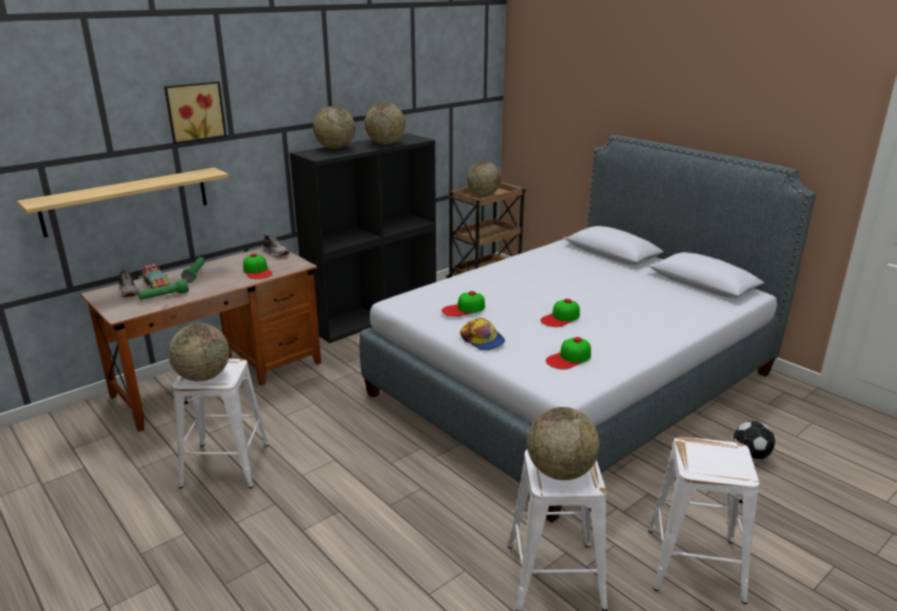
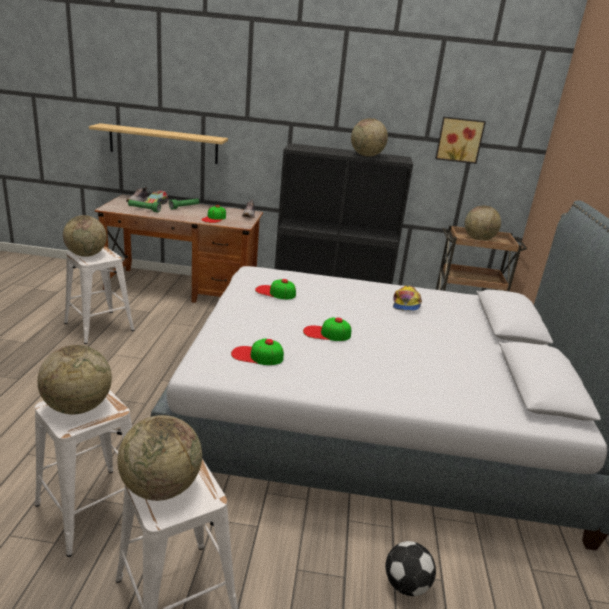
camera: 45 degrees right, 0 degrees up
(194, 111) = (221, 92): picture -> picture (459, 140)
(335, 148) = (324, 148): globe -> globe (161, 487)
(482, 340) = (237, 313): cap -> cap (406, 304)

